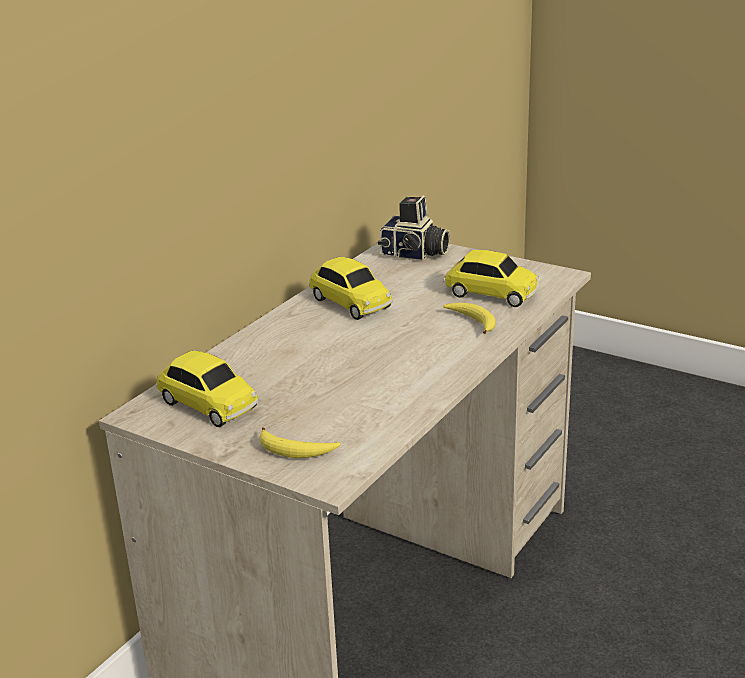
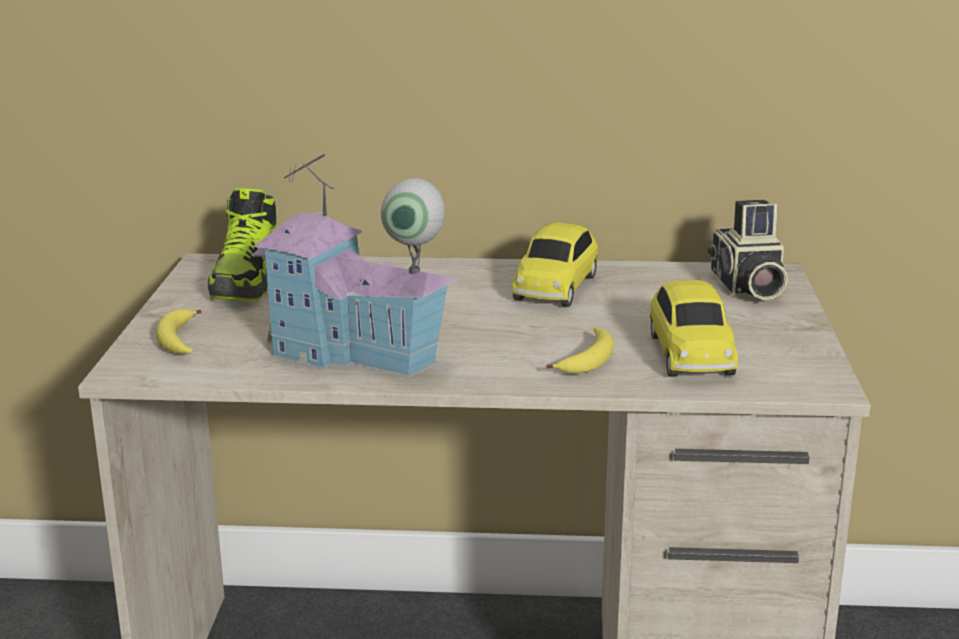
camera: 60 degrees right, 5 degrees down
(207, 404) = (247, 283): toy car -> shoe
(391, 390) = (353, 355): none -> toy house

